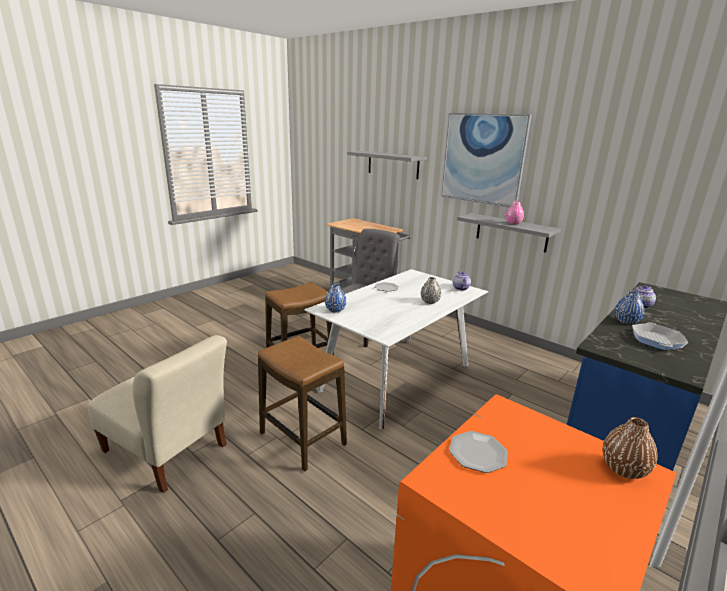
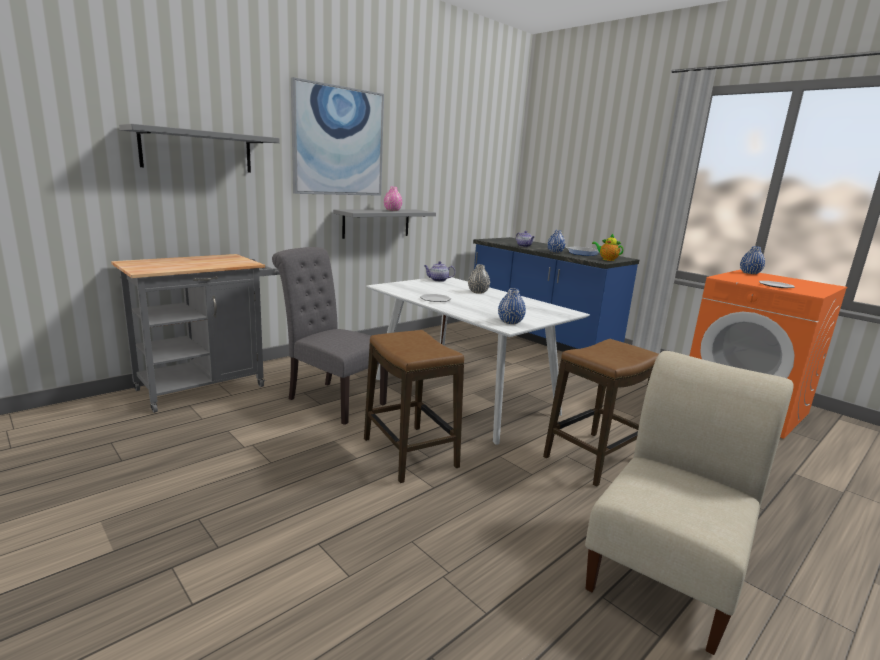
camera: 85 degrees left, 5 degrees down
(623, 469) = (750, 273): brown vase -> blue vase
(625, 353) = (607, 259): none -> teapot

